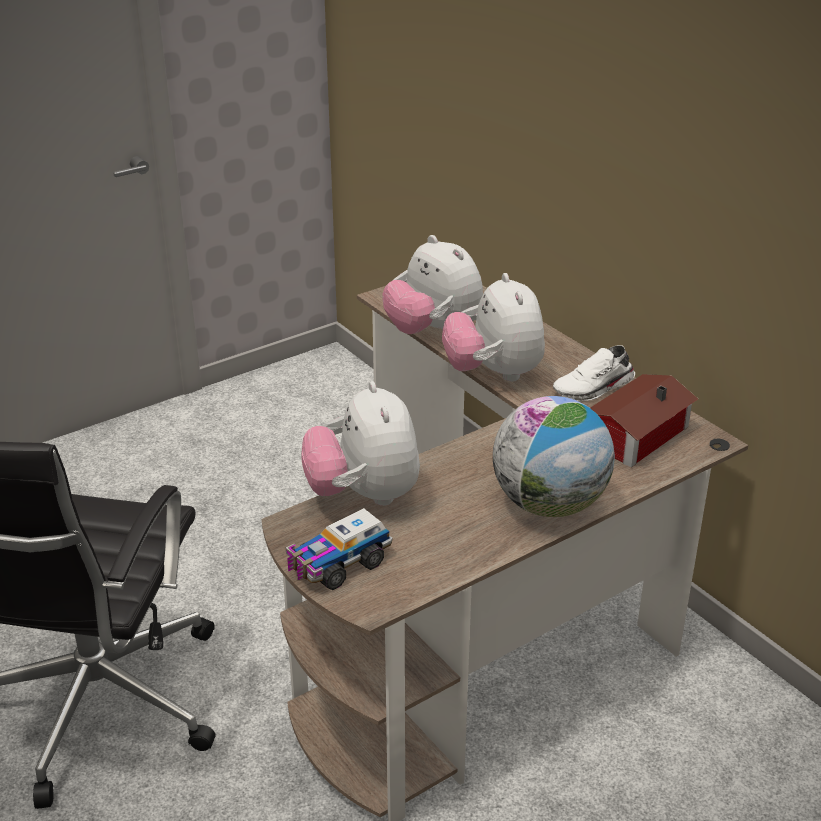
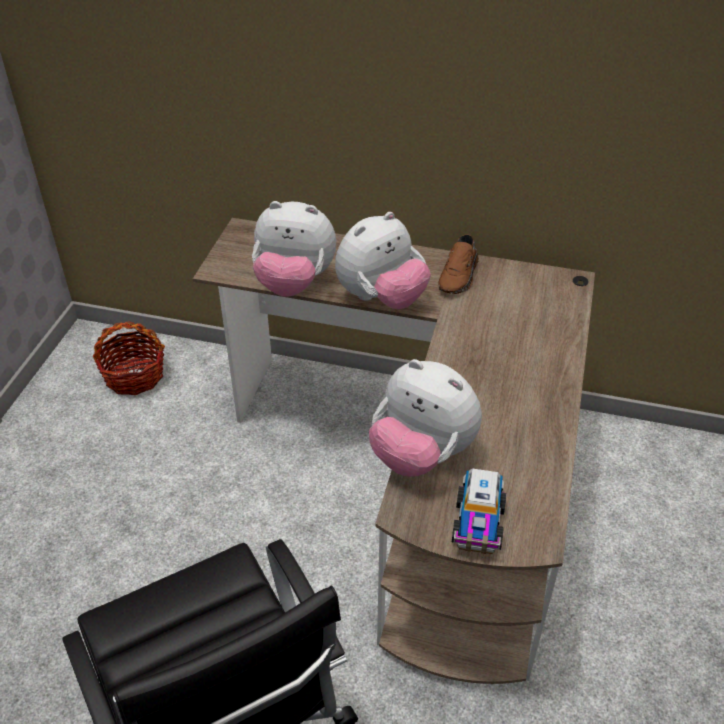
camera: 40 degrees left, 10 degrees up
(332, 404) = (134, 376): none -> basket
(494, 373) = (381, 298): plush toy -> plush toy turned 75 degrees counterclockwise
(549, 504) = (544, 386): globe -> none
(594, 388) = (459, 276): white shoe -> brown shoe
(632, 435) = (526, 301): toy house -> none

